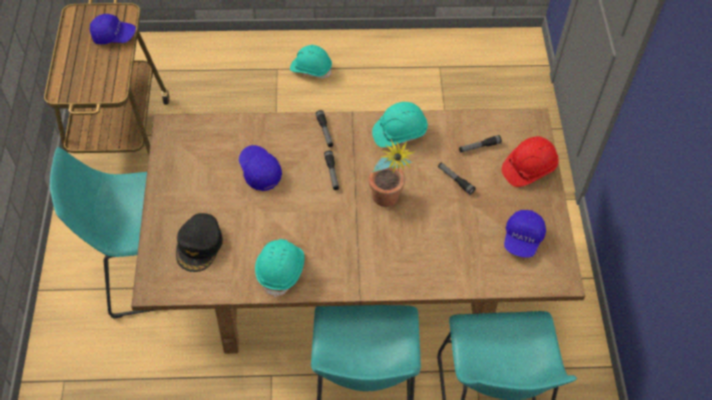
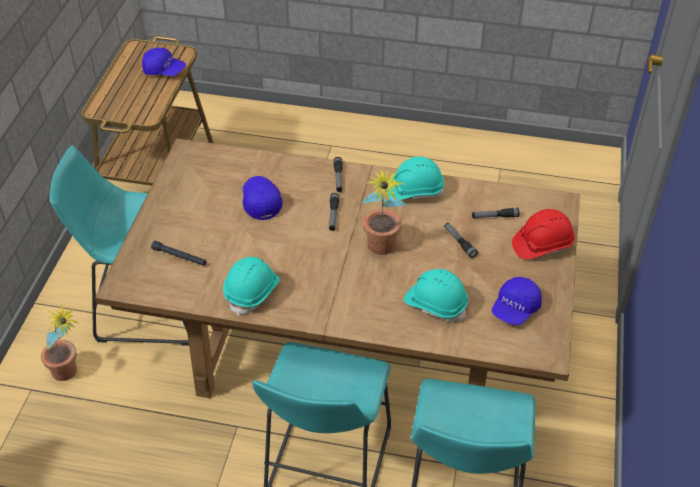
camera: 15 degrees right, 10 degrees down
(97, 357) = (70, 374): none -> potted plant
(199, 245) = (179, 256): black cap -> black flashlight
(311, 68) = (365, 150): turquoise hard hat -> turquoise hard hat (435, 304)

